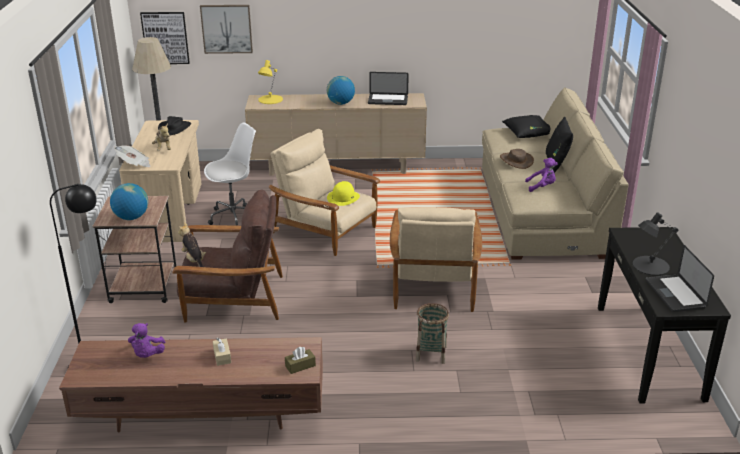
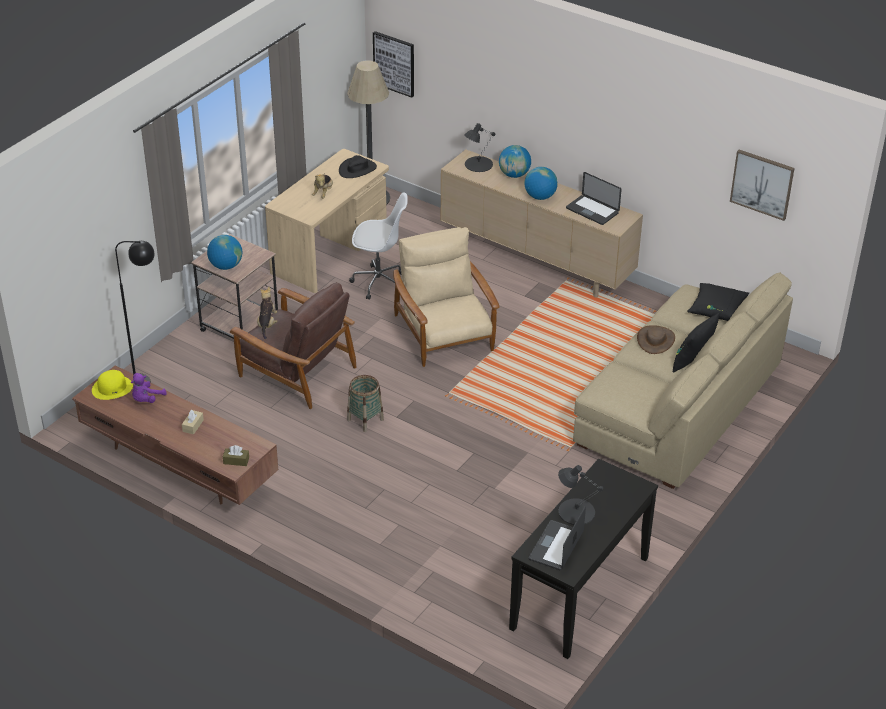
camera: 35 degrees right, 10 degrees up
(134, 165) = (282, 204): newspaper -> none
(226, 28) = (451, 75): picture -> picture (762, 184)
(270, 99) = (478, 164): yellow table lamp -> black table lamp
(305, 98) = (514, 175): none -> globe
(343, 197) = (457, 310): yellow hat -> yellow hat (112, 388)
(431, 353) = (395, 500): basket -> basket (365, 419)
(433, 284) = (474, 436): beige armchair -> none
(541, 187) = (637, 383): purple plush toy -> none

